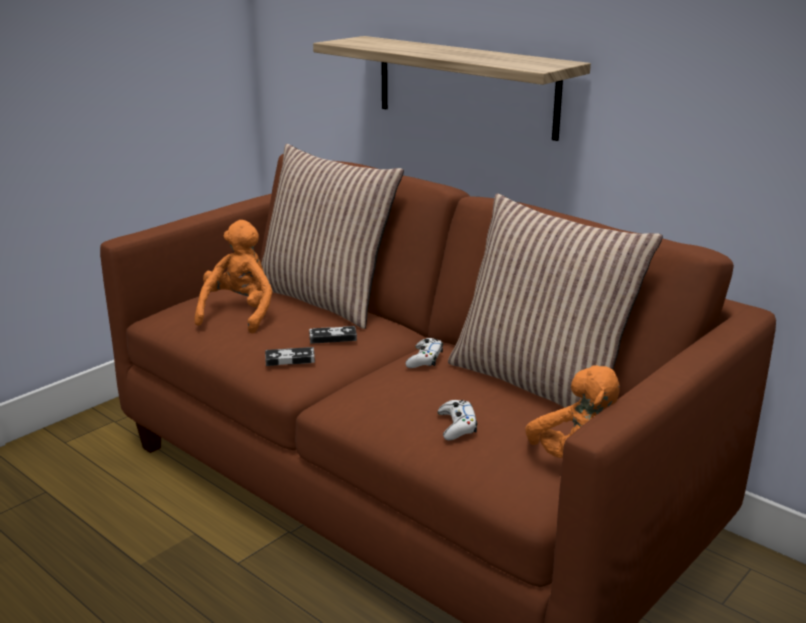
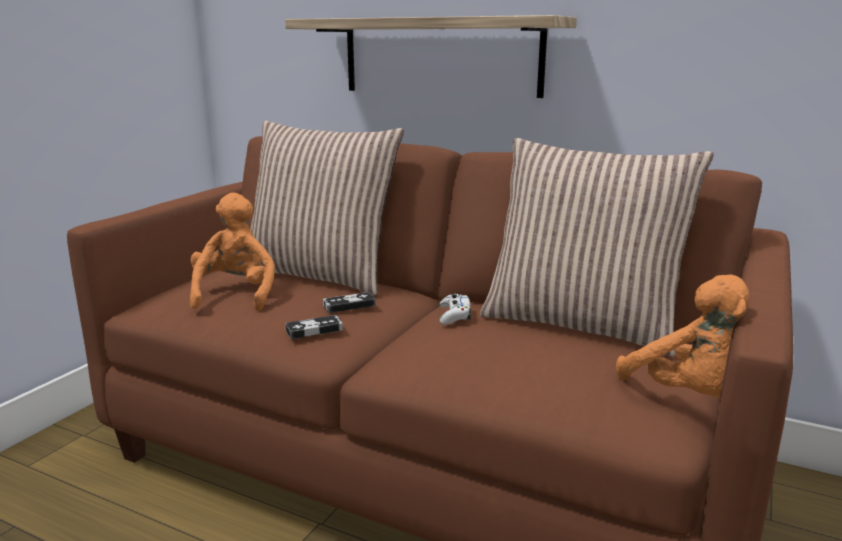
camera: 15 degrees left, 5 degrees down
(457, 426) = (534, 372): white game controller -> none

